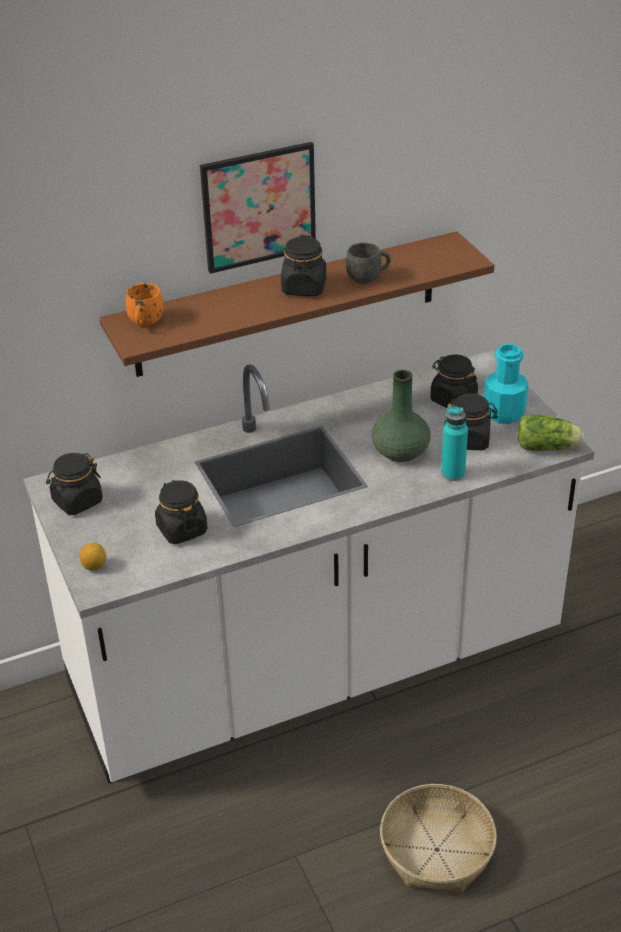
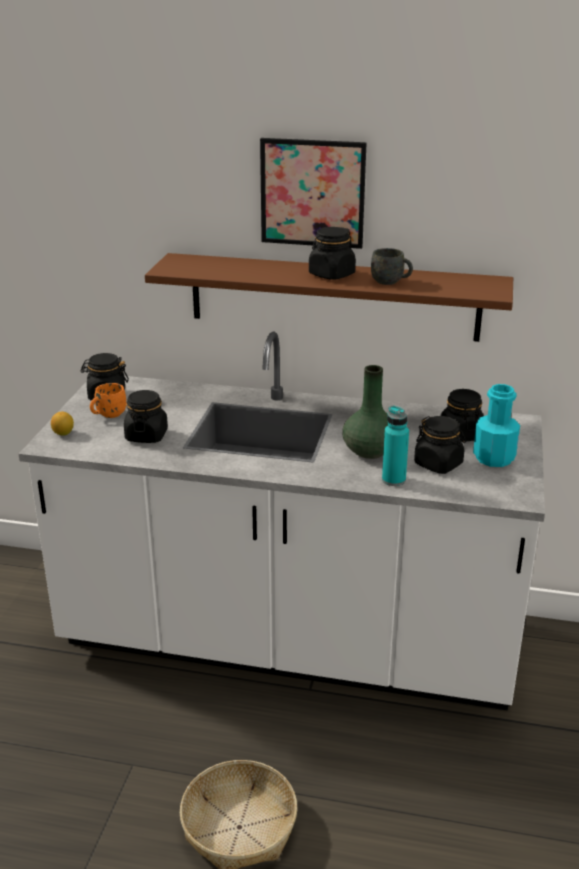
camera: 35 degrees right, 10 degrees down
(144, 323) = (189, 262): orange mug -> orange mug (108, 415)
(548, 447) = (504, 494): lettuce -> none

